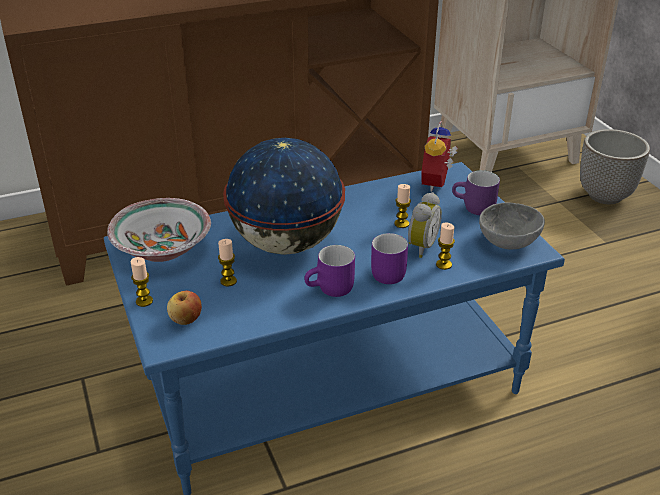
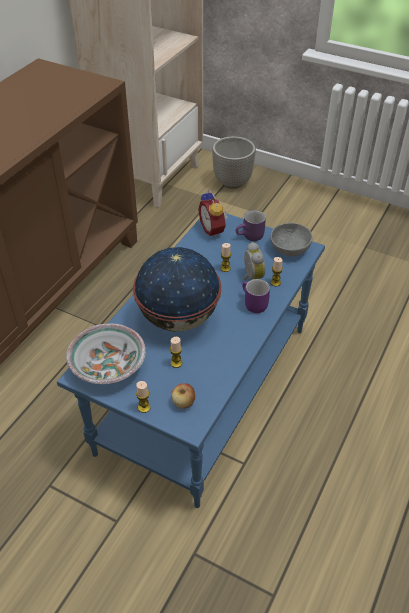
camera: 40 degrees left, 10 degrees up
(331, 290) = (239, 333): purple mug -> none

